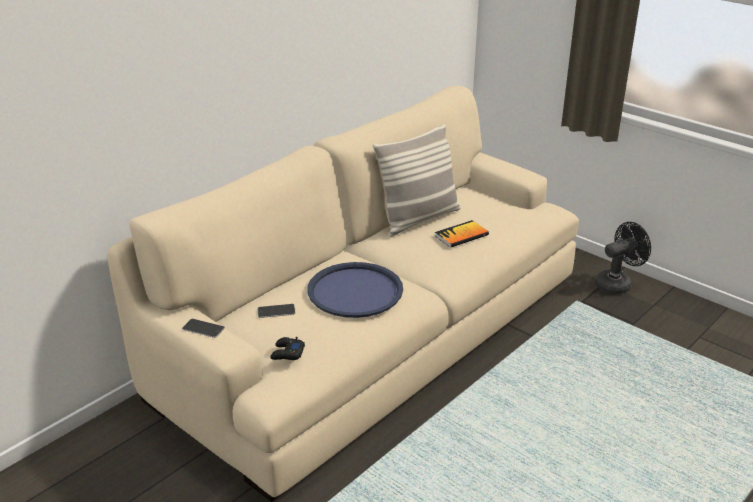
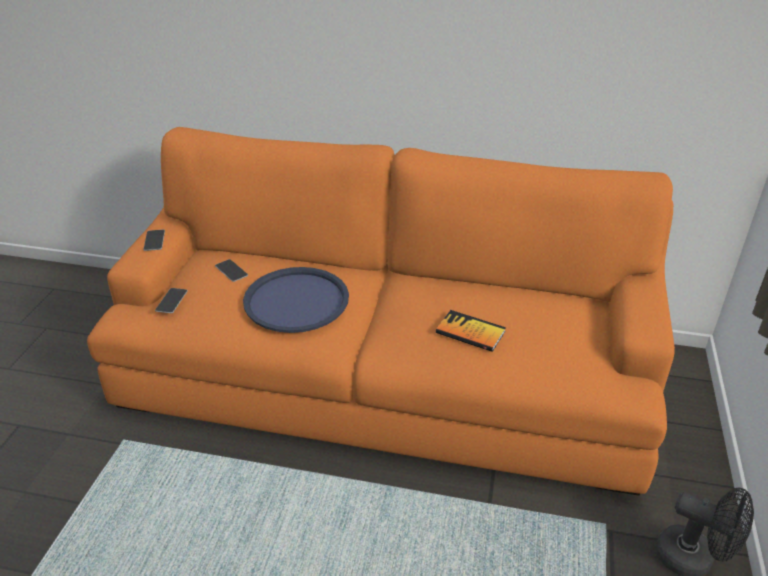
camera: 60 degrees right, 5 degrees up
(287, 353) = (171, 300): black game controller -> phone
(375, 335) = (385, 377): beige sofa -> orange sofa
(418, 219) = (474, 292): pillow -> none

